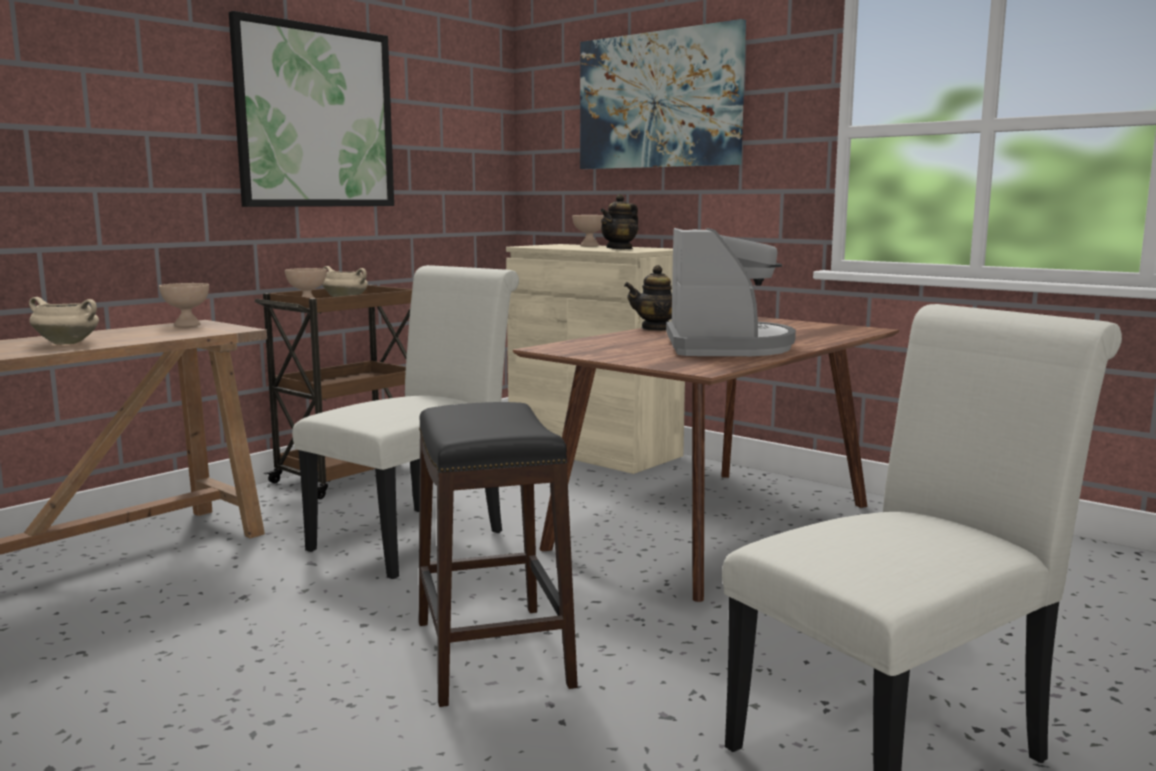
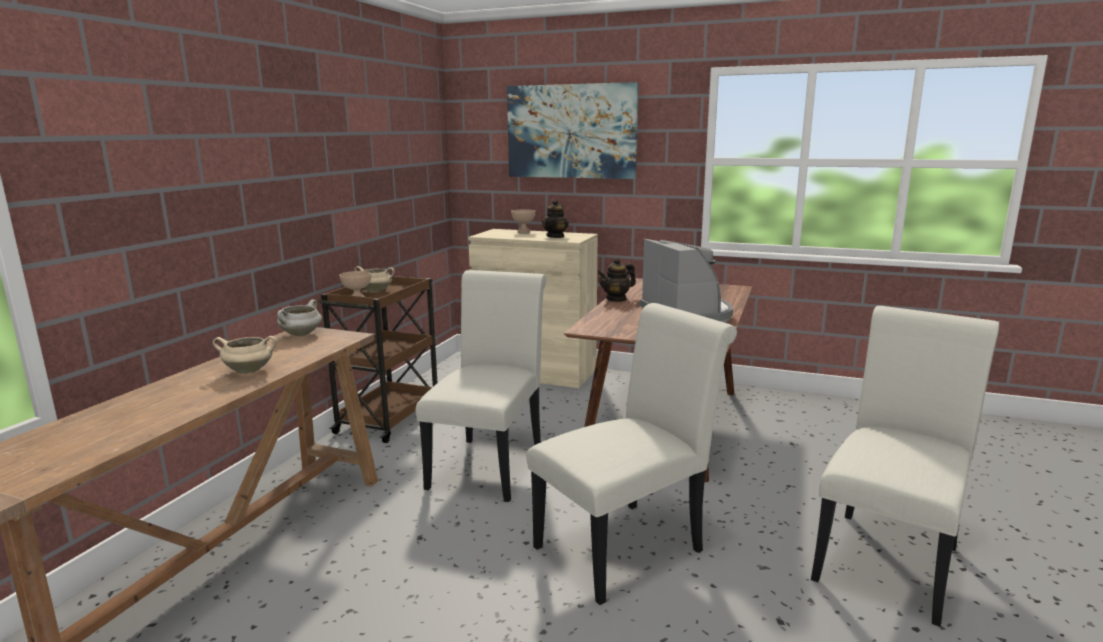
camera: 20 degrees left, 5 degrees up
(187, 325) = (301, 334): beige bowl -> white cooking pot
(315, 117) = (341, 153): picture -> none
(493, 652) = (627, 545): black stool -> white chair

